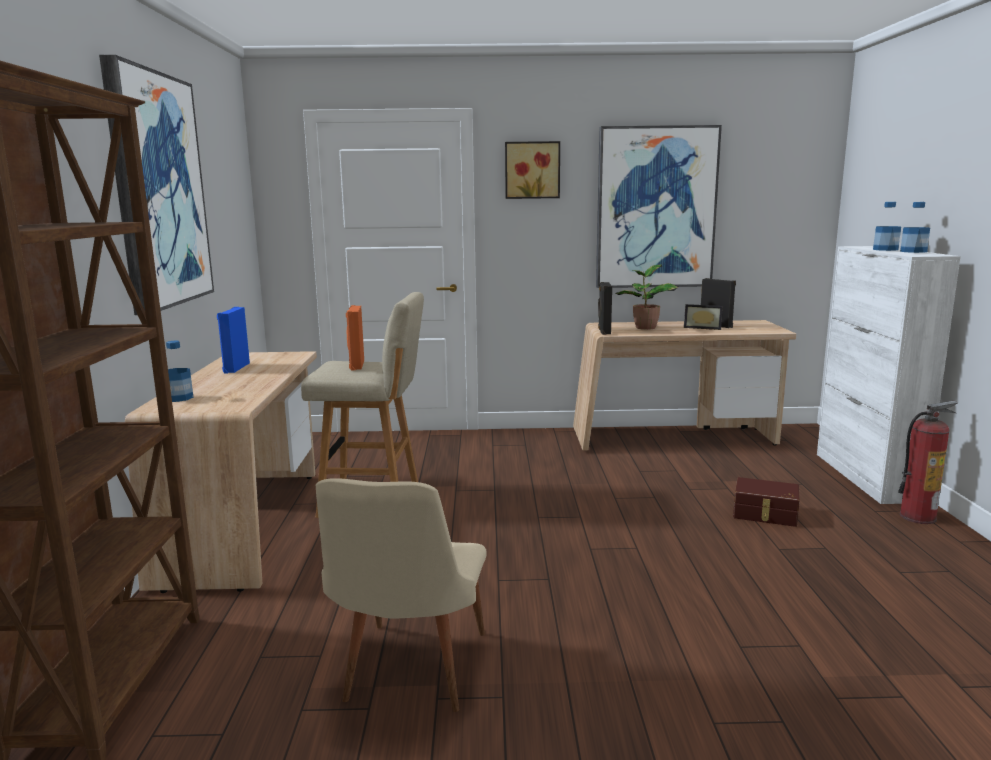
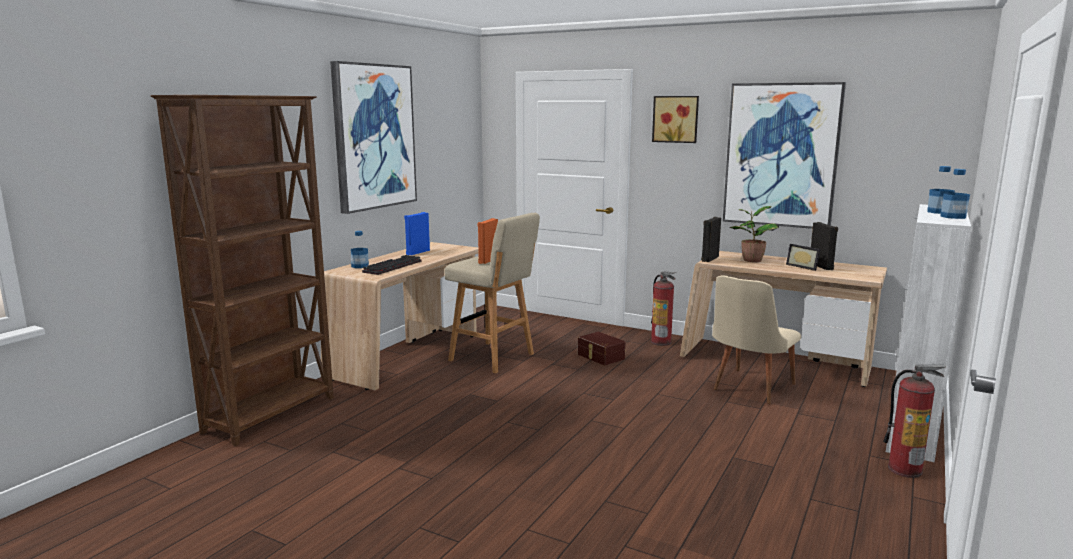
camera: 30 degrees right, 0 degrees up
(234, 391) = (392, 266): none -> keyboard
(409, 675) = (398, 453): beige chair -> beige chair (749, 388)
(541, 439) = (661, 342): none -> fire extinguisher
(765, 514) = (761, 433): brown storage box -> brown storage box (600, 357)

